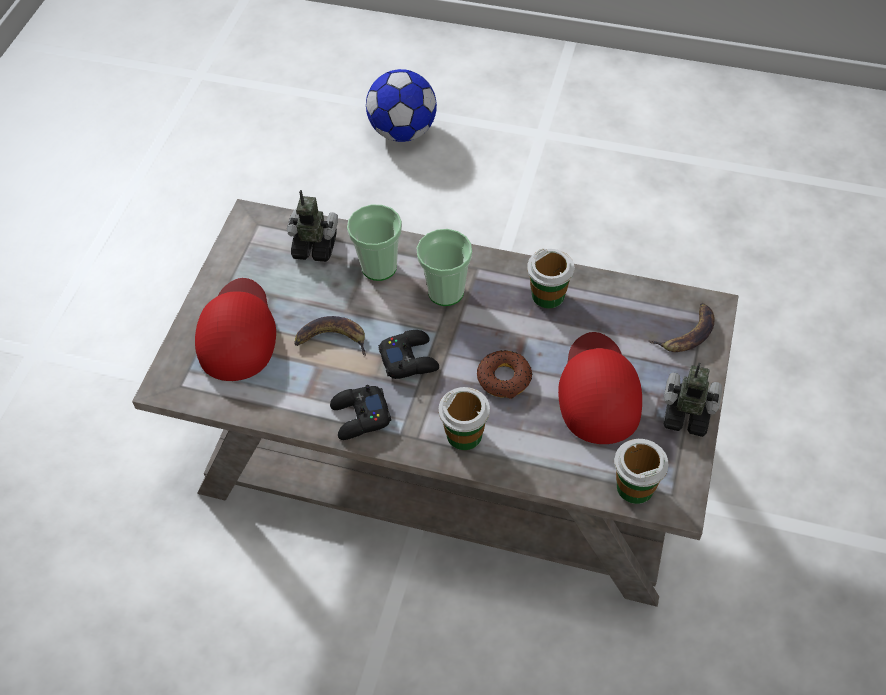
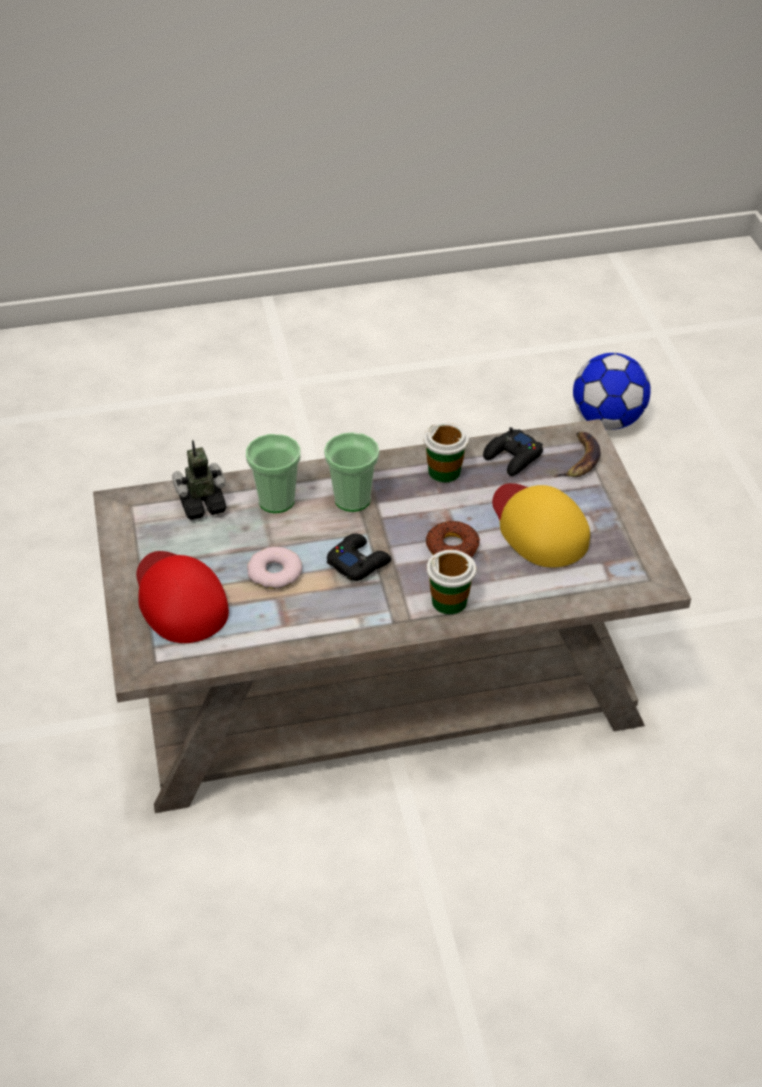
camera: 30 degrees left, 10 degrees down
(331, 339) = (274, 573): banana -> donut
(360, 417) = (347, 623): black game controller -> black game controller (513, 457)
(403, 132) = (151, 422): football -> football (607, 420)
(598, 390) = (538, 527): red cap -> yellow cap
(635, 486) = (617, 585): cup -> none
(686, 415) = (620, 519): toy robot -> none

